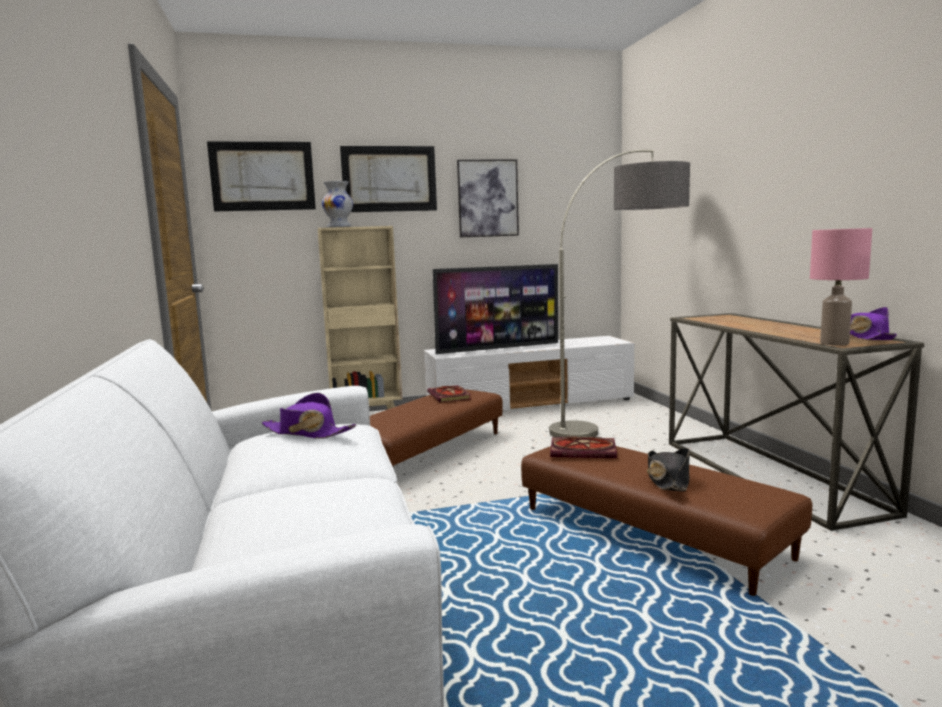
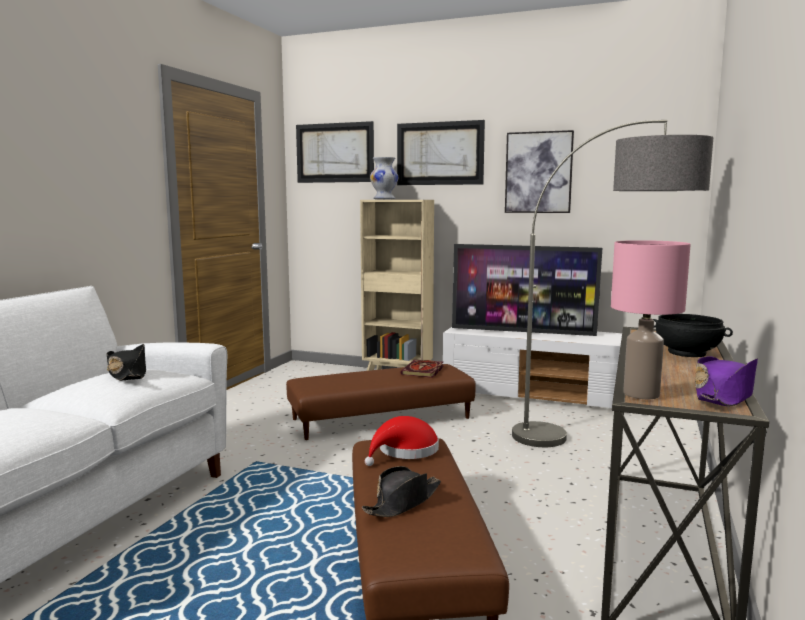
camera: 35 degrees right, 0 degrees up
(307, 433) = (127, 374): purple hat -> black hat
(584, 451) = (405, 451): book -> red hat
(762, 324) = (687, 353): none -> black bowl

